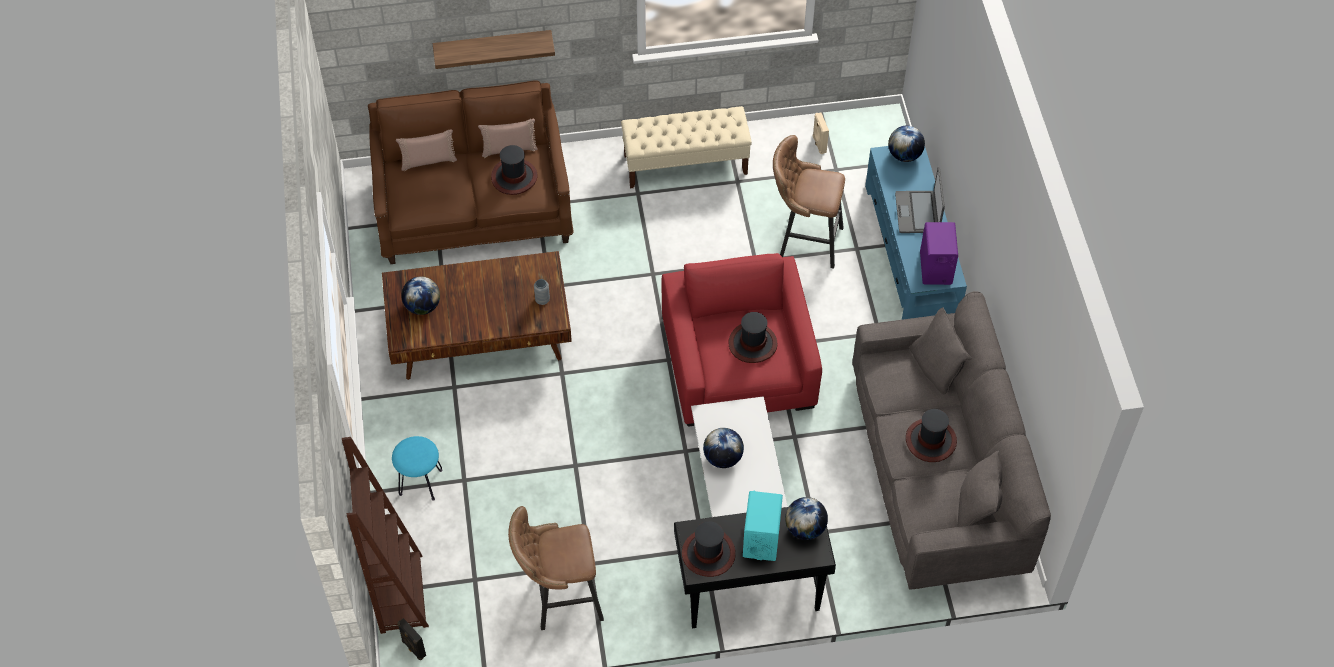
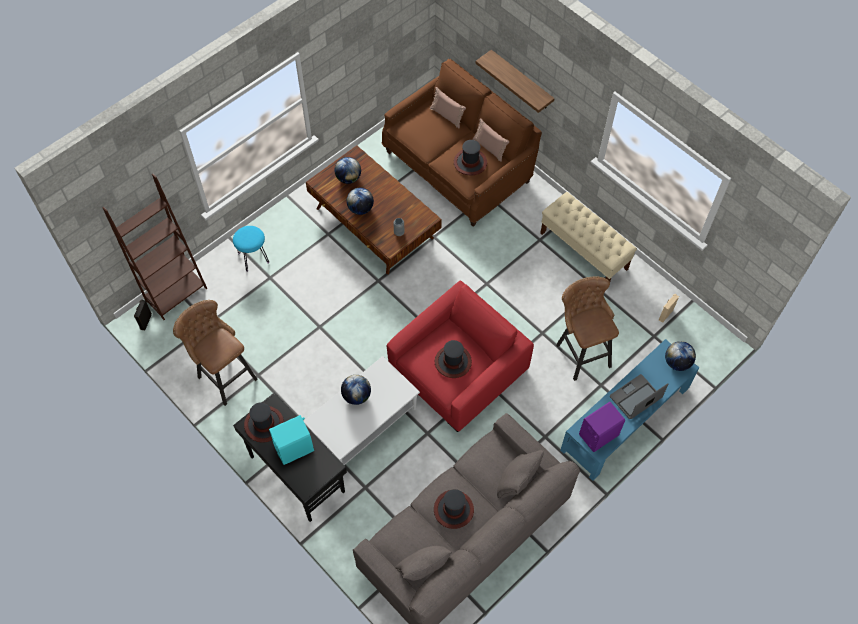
camera: 55 degrees right, 5 degrees up
(805, 528) = (319, 469): globe -> globe (360, 209)

